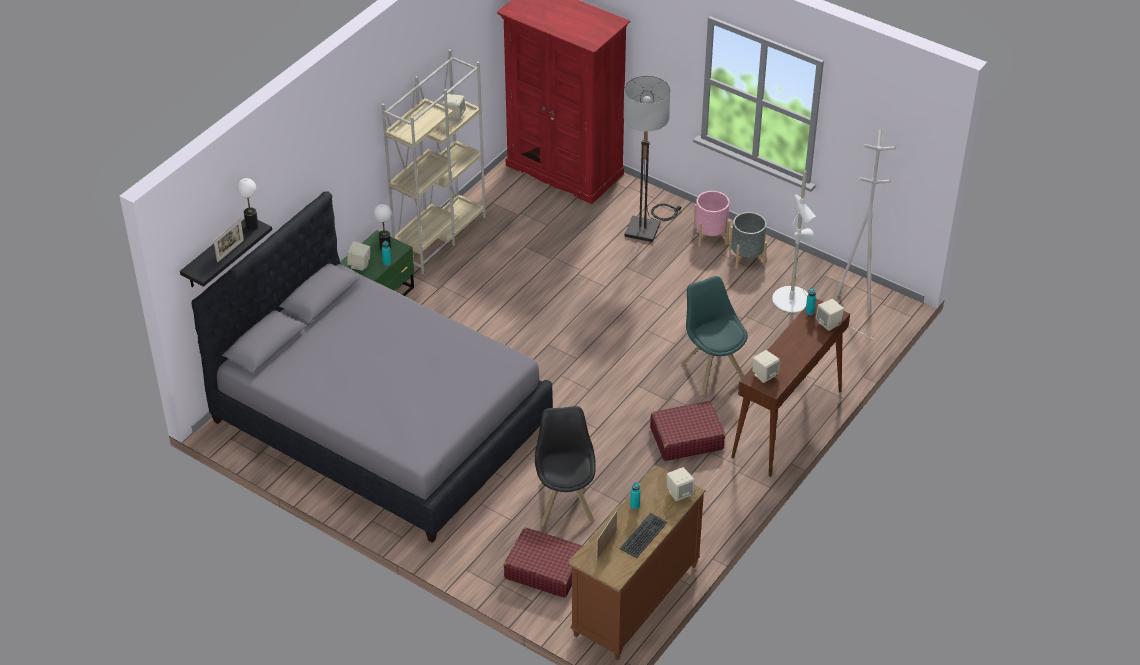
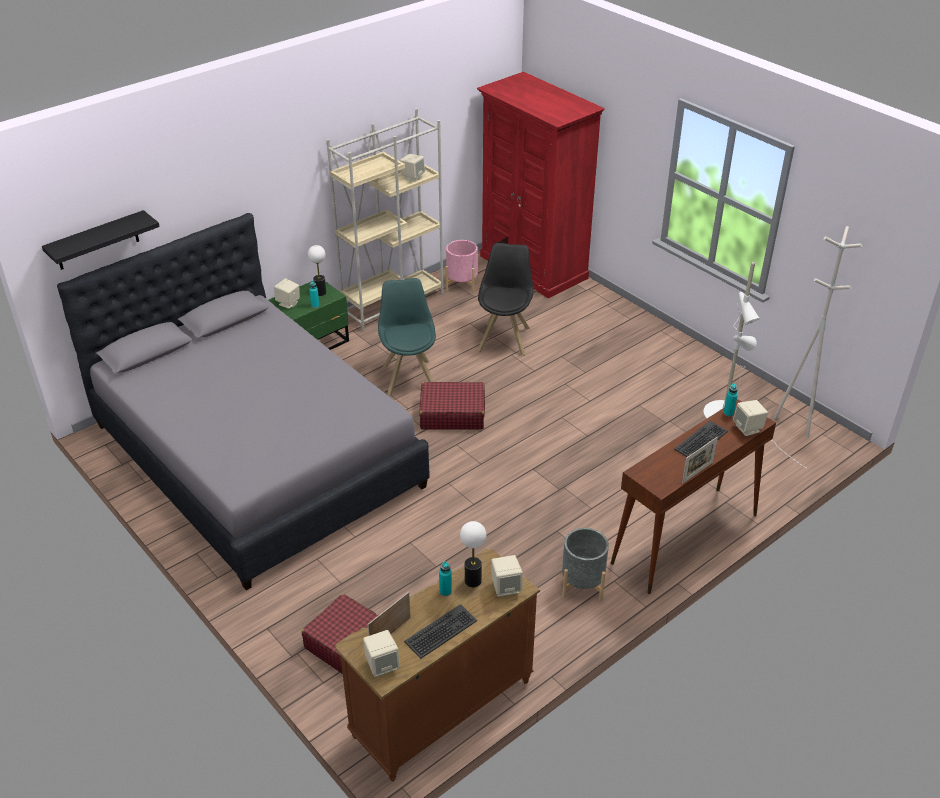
camera: 15 degrees right, 5 degrees down
(230, 251) = (103, 236): picture frame -> picture frame (697, 472)
(252, 226) = (139, 219): table lamp -> table lamp (473, 580)
(565, 503) = (407, 576): black chair -> black chair (504, 339)
(649, 225) = (597, 324): floor lamp -> none
(686, 438) = (566, 533): red suitcase -> red suitcase (452, 414)
(710, 235) = (656, 342): pink planter -> pink planter (462, 284)
(712, 371) = (617, 468): turquoise chair -> turquoise chair (409, 378)
(746, 257) = (687, 367): grey planter -> grey planter (582, 584)
(764, 375) = (655, 470): beige speaker -> beige speaker (382, 665)
(794, 342) = (701, 441): none -> keyboard

